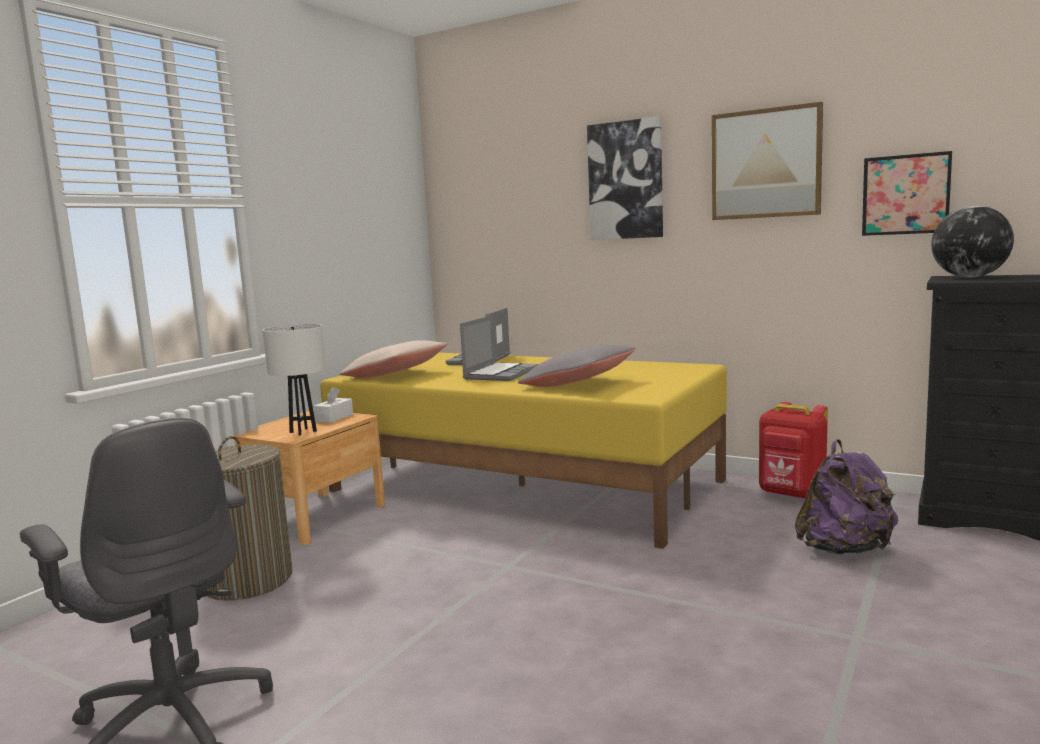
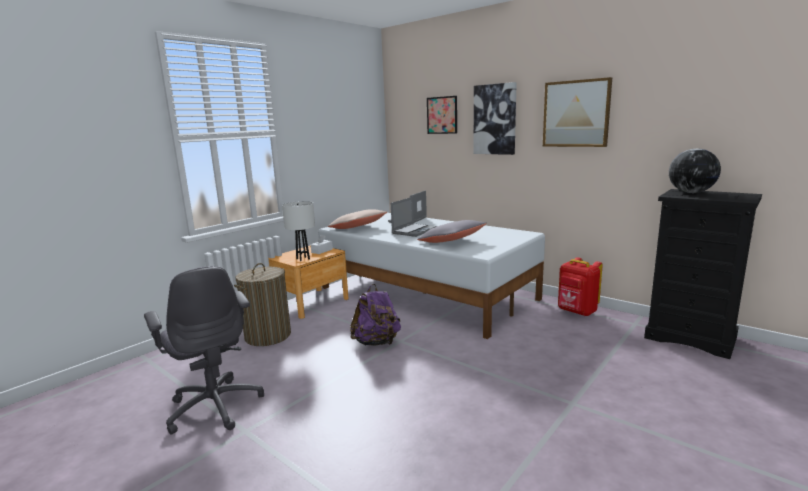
camera: 10 degrees right, 5 degrees up
(524, 485) = (426, 293): yellow bed -> white bed
(844, 550) = (591, 350): purple backpack -> purple backpack (377, 342)
(905, 194) = (659, 137): picture -> picture (442, 115)

